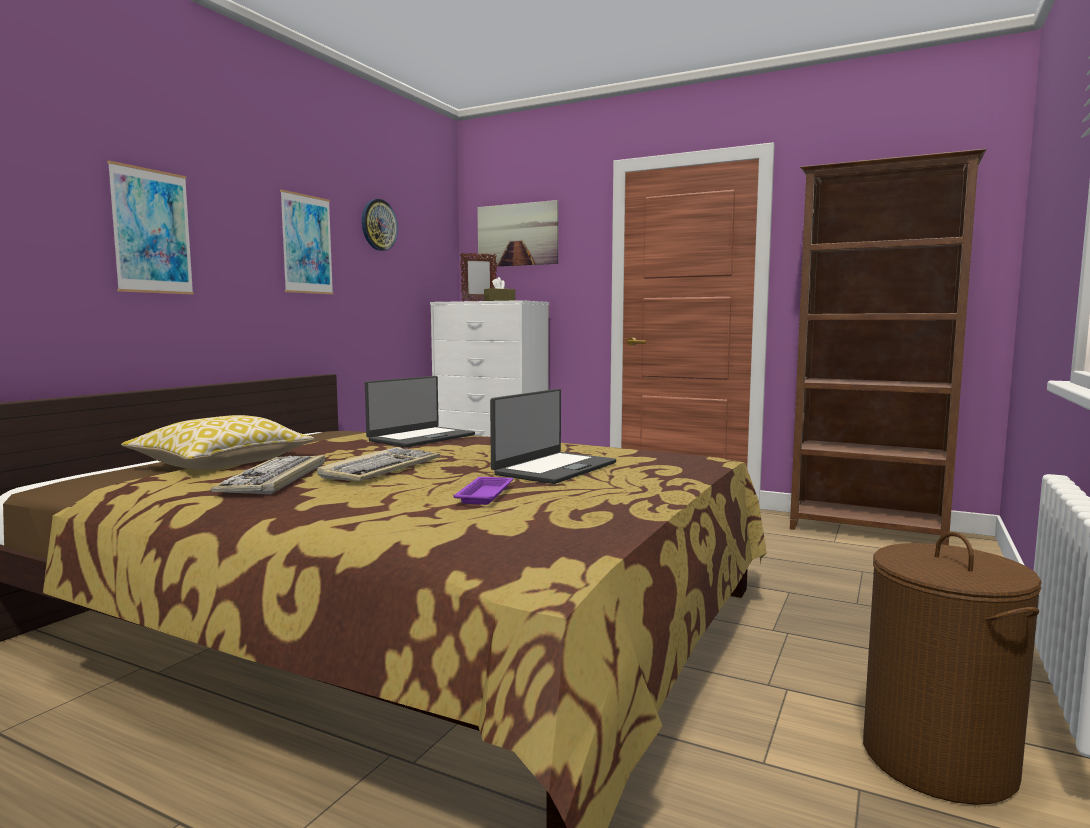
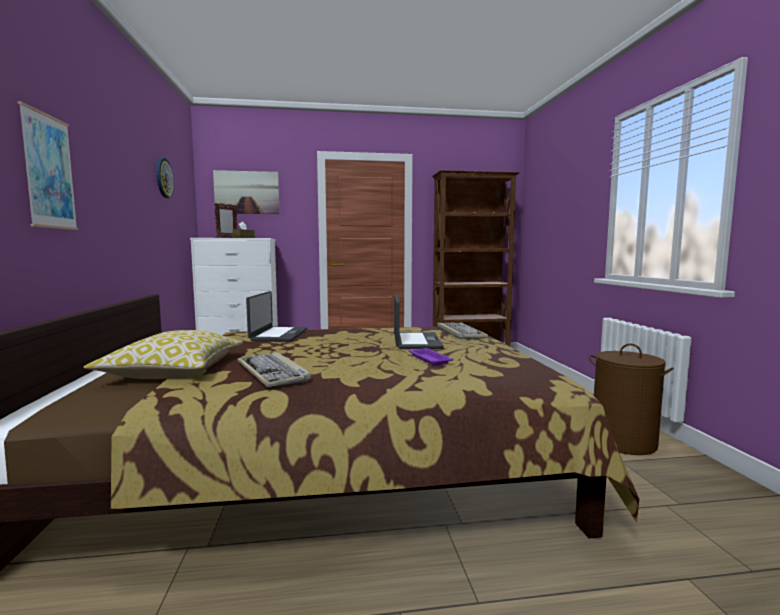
camera: 35 degrees left, 0 degrees up
(307, 244) = (132, 190): picture -> none
(381, 469) = (323, 355): keyboard -> keyboard (459, 333)

